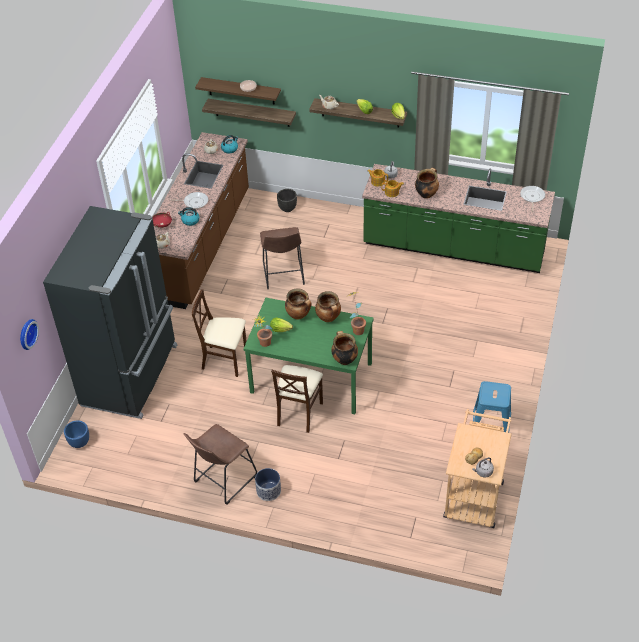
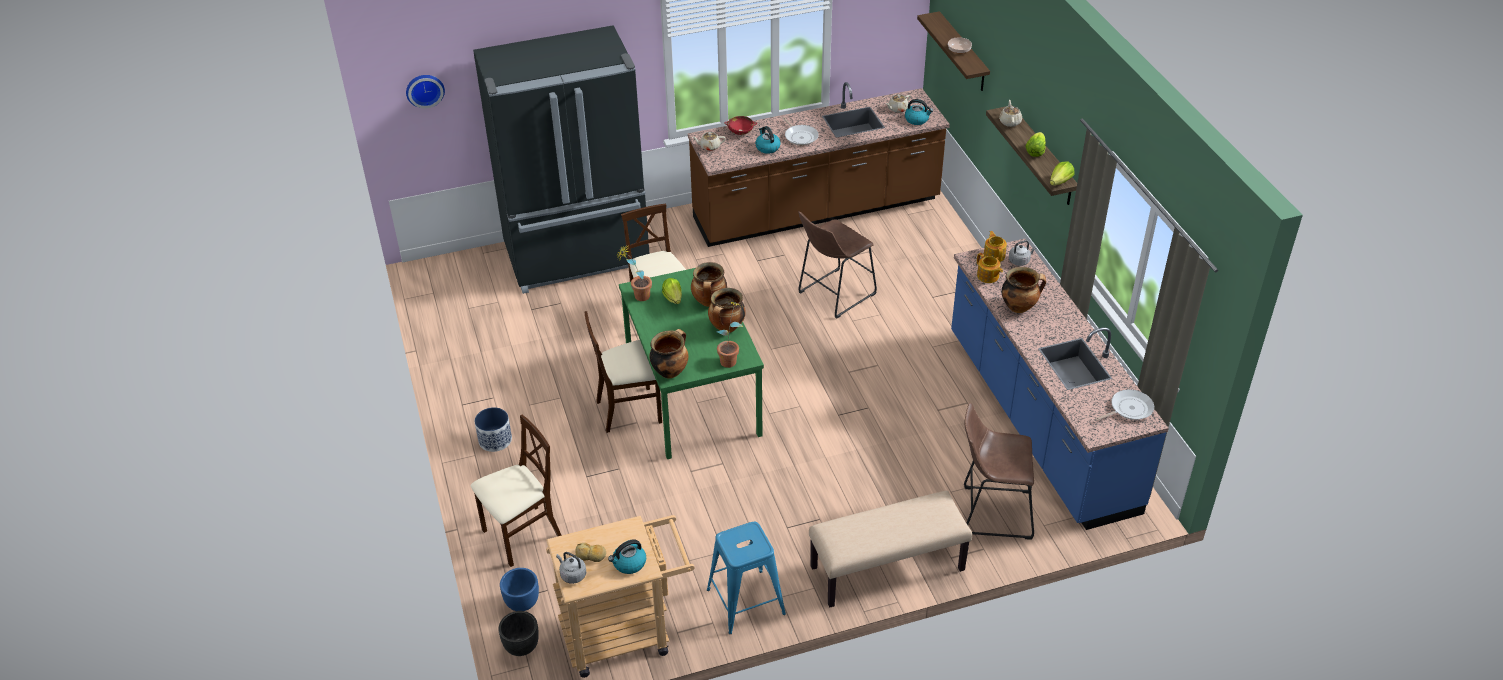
camera: 55 degrees right, 5 degrees down
(79, 443) = (457, 268): blue planter -> blue planter (522, 603)
(223, 480) = (483, 396): brown stool -> brown stool (992, 512)
(252, 112) = (965, 91): shelf -> none
(287, 209) = (947, 245): black planter -> black planter (522, 648)
(362, 511) = (521, 535): none -> beige chair
(454, 248) = (1039, 421): green counter -> blue counter
(492, 443) = (629, 563): none -> kettle
(510, 361) = (887, 569): none -> beige bench

